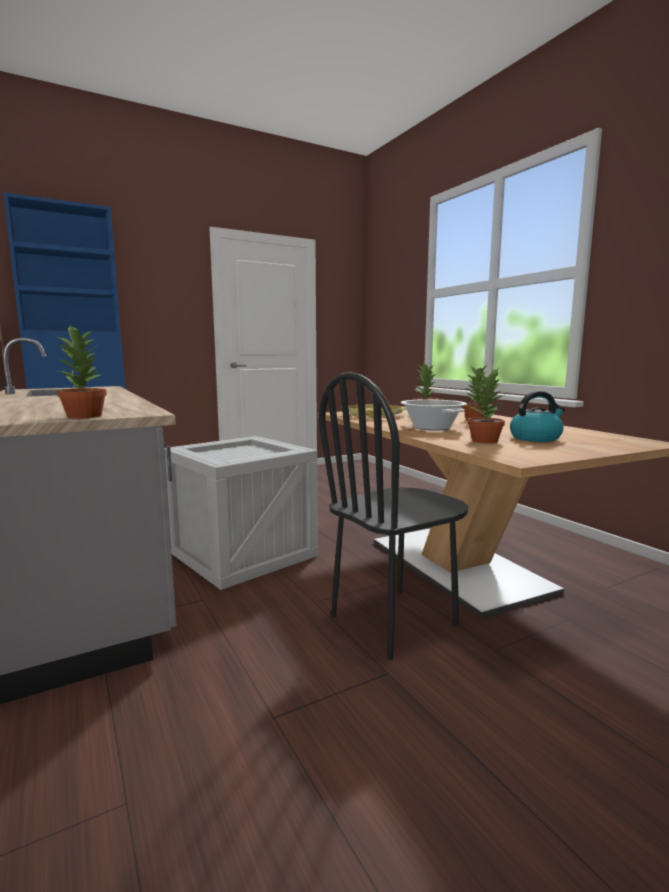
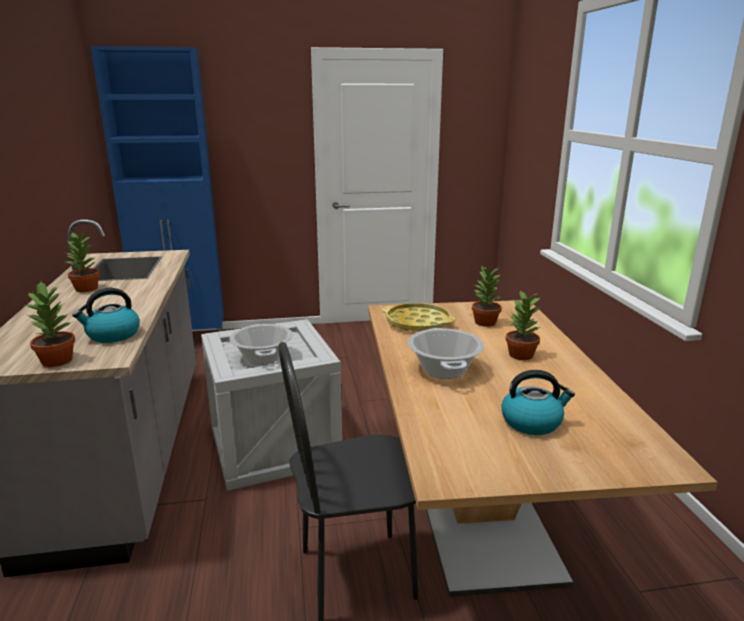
camera: 20 degrees right, 10 degrees up
(123, 407) = (112, 335): none -> kettle
(239, 457) = (263, 357): none -> cooking pot
(485, 441) = (462, 419): potted plant -> potted plant (86, 289)

